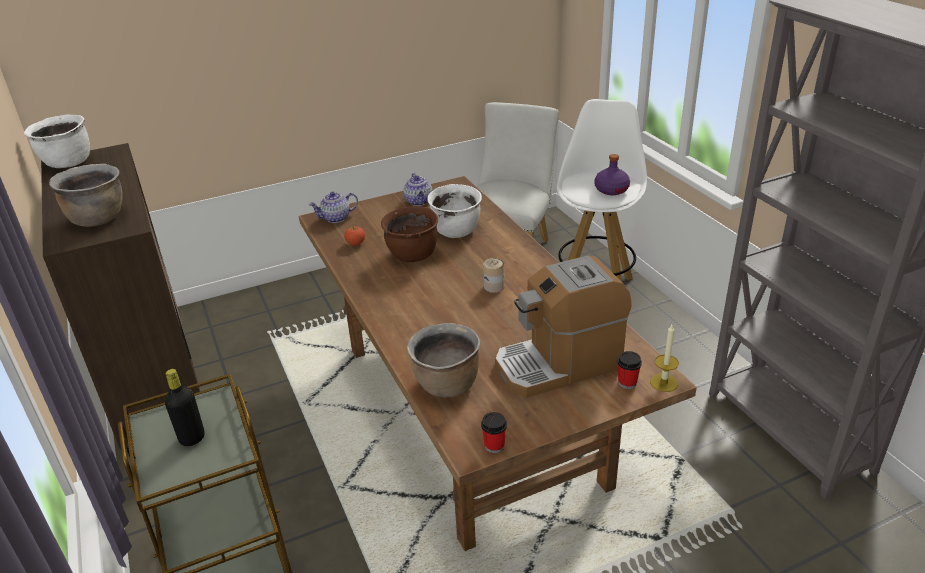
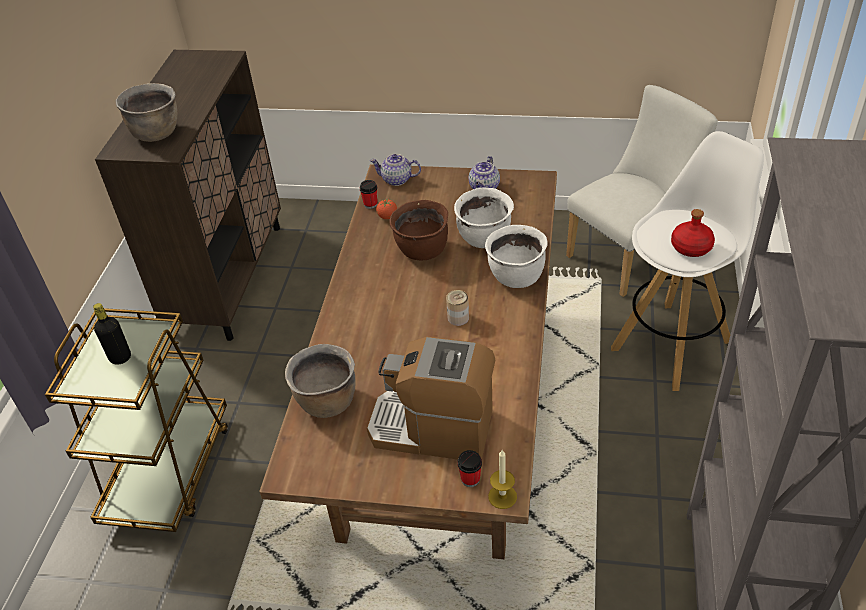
camera: 35 degrees right, 10 degrees up
(68, 163) = (186, 61): white cooking pot -> white cooking pot (516, 277)
(494, 446) = (308, 479): cup -> cup (370, 204)
(611, 190) = (691, 247): purple bottle -> red bottle

